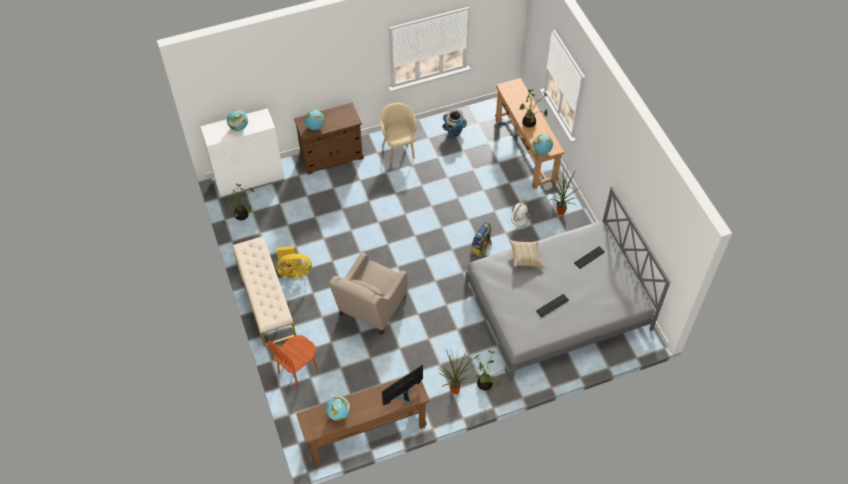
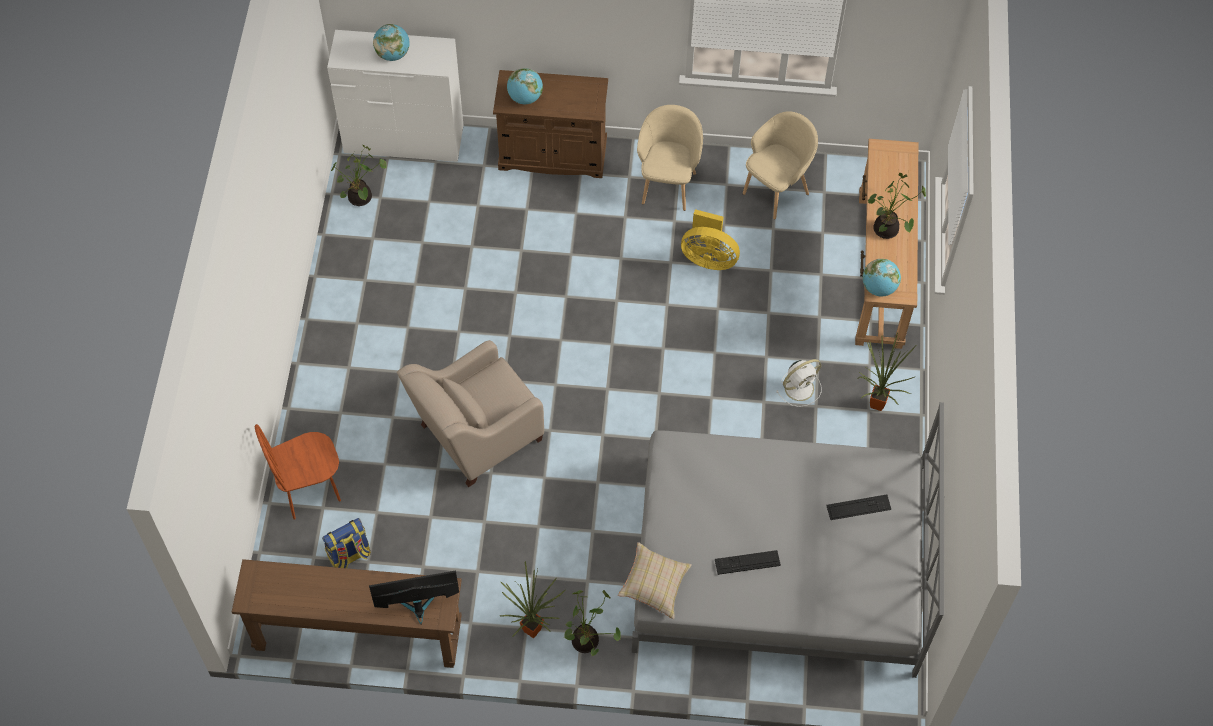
camera: 25 degrees right, 5 degrees up
(265, 299) = (323, 350): beige bench -> none
(294, 271) = (390, 324): yellow fan -> yellow fan (708, 258)
(338, 413) = (304, 589): globe -> none
(454, 132) = (776, 191): planter -> beige armchair
(481, 248) = (709, 410): backpack -> backpack (349, 556)
(525, 257) = (750, 462): beige pillow -> beige pillow (654, 585)

